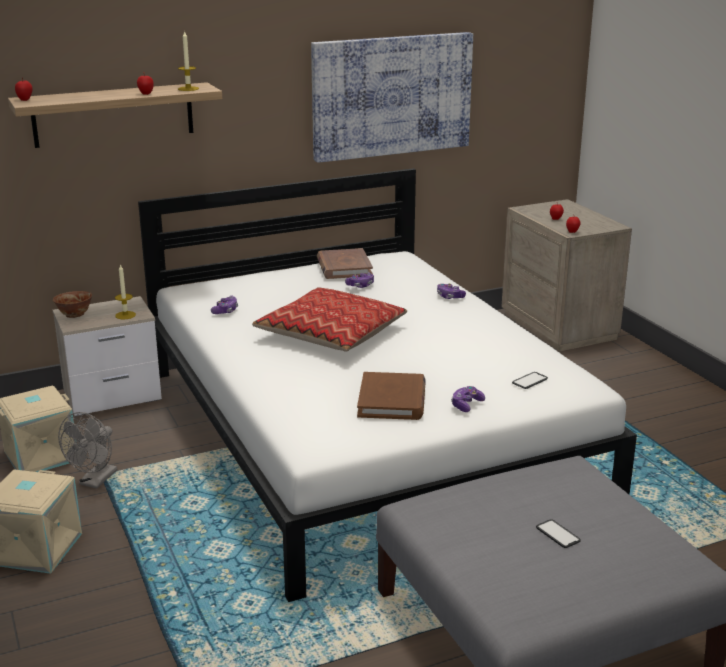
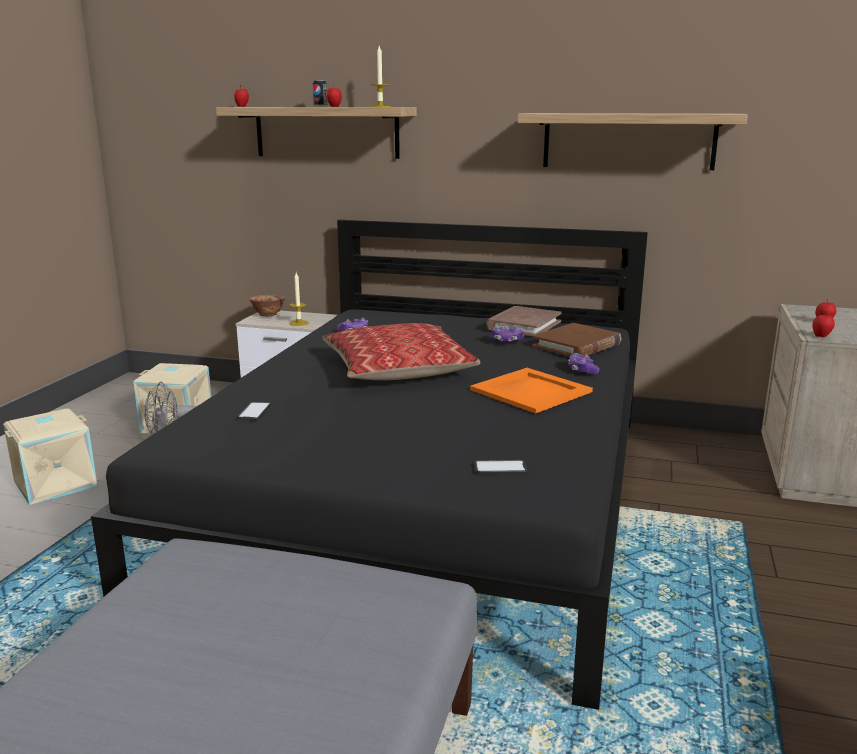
camera: 40 degrees right, 5 degrees down
(122, 93) = (320, 106): none -> can
(364, 433) = (430, 498): white bed -> black bed
(391, 95) = (628, 141): picture -> shelf
(392, 400) = (321, 435): brown book -> brown book (577, 345)
(449, 323) = (529, 391): none -> orange tray
(466, 405) = (378, 464): game controller -> none
(558, 534) = (241, 658): phone -> phone (254, 411)

